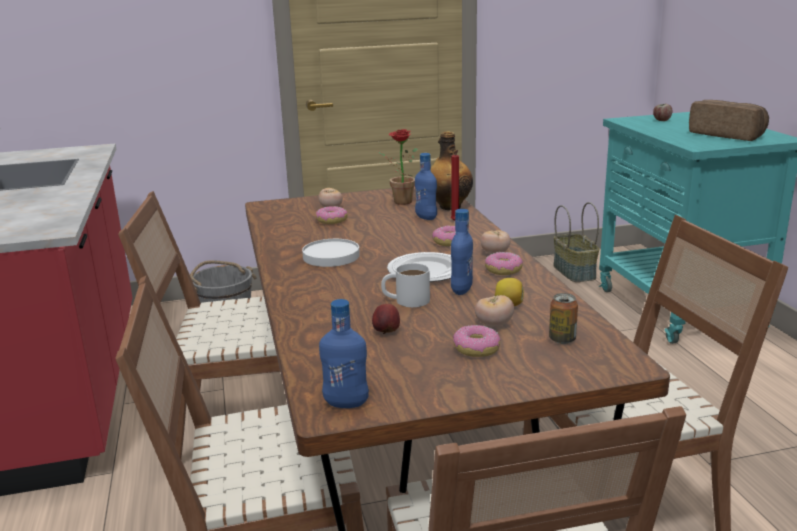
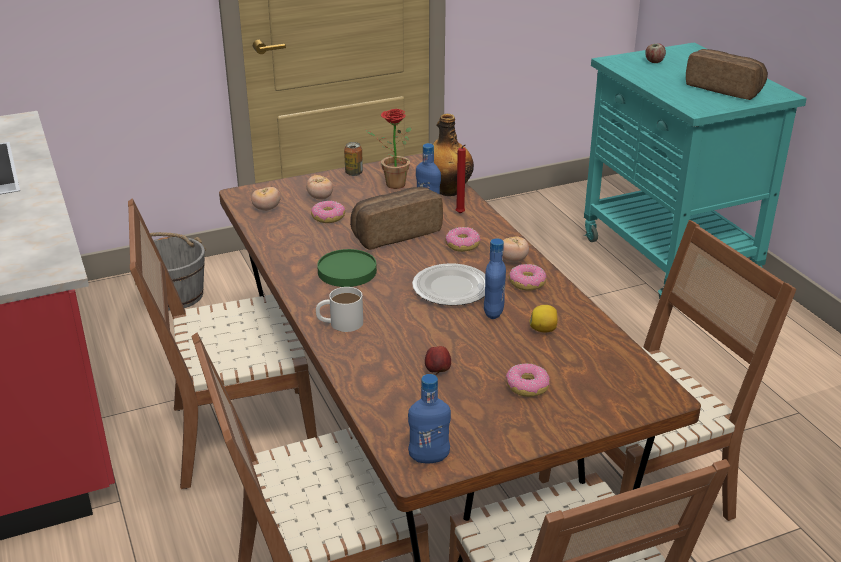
camera: 10 degrees left, 10 degrees up
(331, 256) = (347, 271): white plate -> green plate
(388, 232) = (395, 232): none -> bread
(405, 300) = (443, 329): white mug -> white mug (340, 323)
(494, 324) = (535, 355): tomato -> tomato (266, 209)
(562, 339) = (601, 370): can -> can (354, 173)
(575, 272) = (554, 216): basket -> none

